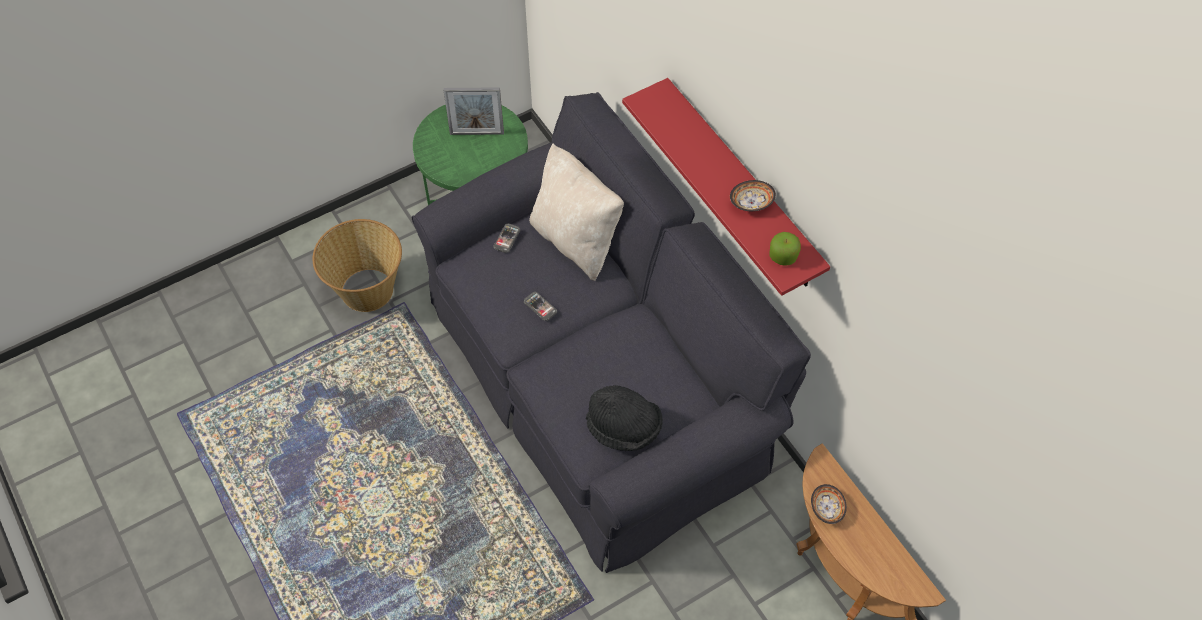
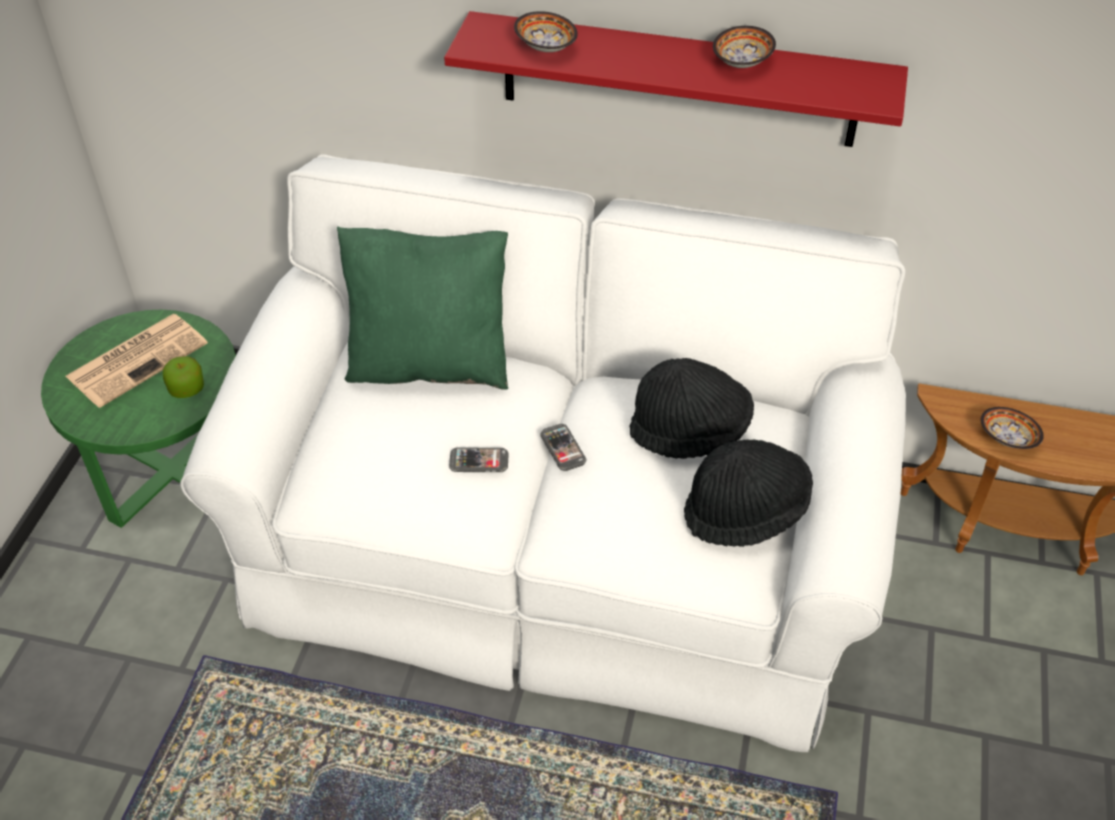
camera: 45 degrees left, 10 degrees down
(366, 289) = (130, 681): basket -> none
(477, 133) = (138, 359): picture frame -> newspaper
(507, 239) = (342, 420): phone -> phone (563, 448)
(576, 240) = (430, 364): beige pillow -> green pillow
(600, 383) = (557, 553): black sofa -> white sofa
(648, 370) = (690, 432): none -> black hat
(672, 127) = (545, 48): none -> bowl
(783, 256) = (851, 86): apple -> apple (187, 389)

